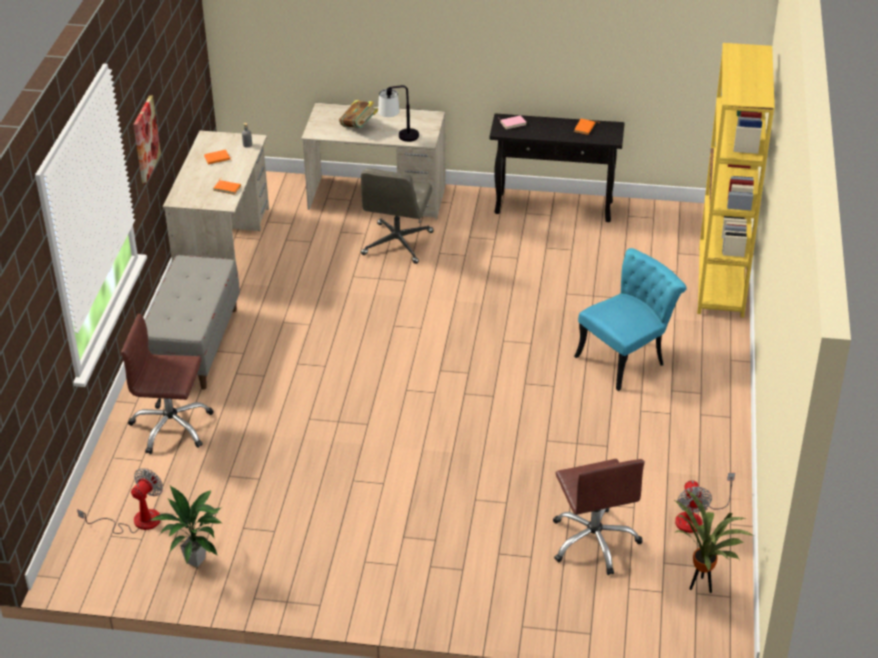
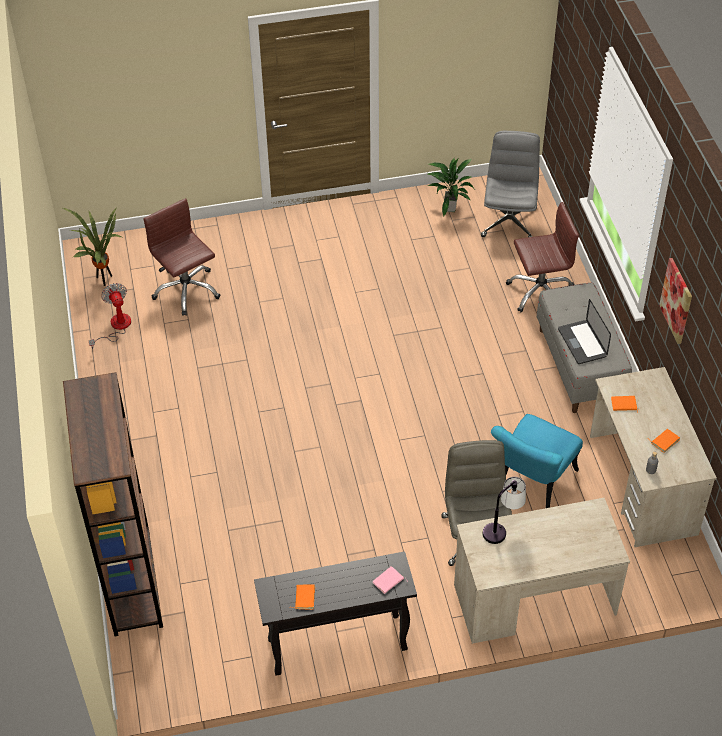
camera: 160 degrees right, 10 degrees up
(136, 521) = (508, 221): fan -> grey office chair
(203, 284) = (582, 343): none -> laptop
(359, 127) = (555, 533): book -> none
(627, 357) = (203, 459): turquoise chair -> turquoise chair (532, 483)
(720, 282) = (132, 582): yellow bookcase -> brown bookcase

